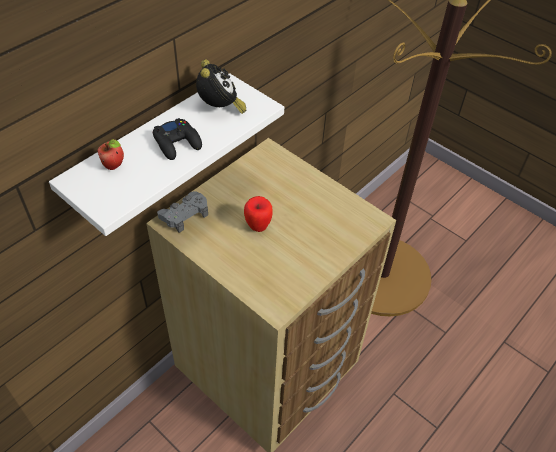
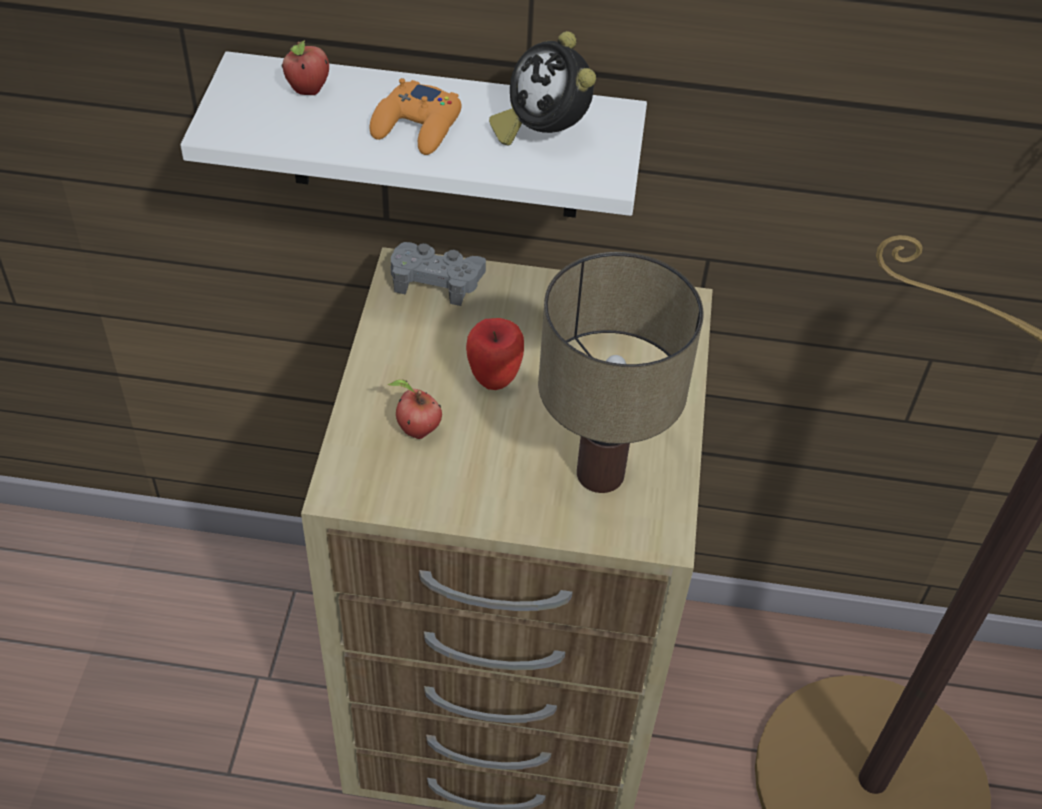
camera: 55 degrees right, 0 degrees up
(177, 143) = (417, 127): black game controller -> orange game controller
(220, 109) = (543, 133): alarm clock -> alarm clock turned 105 degrees clockwise
(264, 266) = (416, 431): none -> apple
(333, 220) = (603, 473): none -> table lamp

